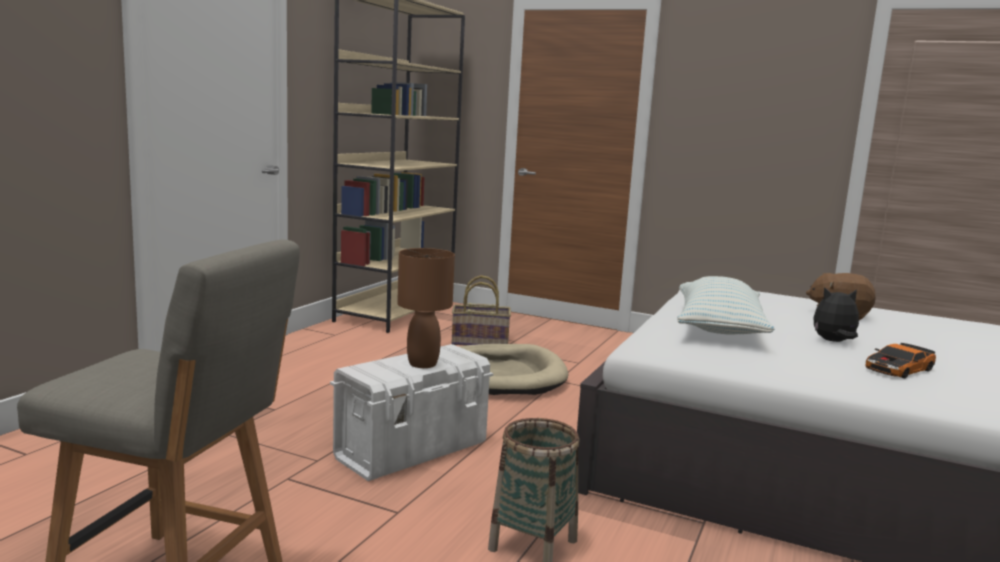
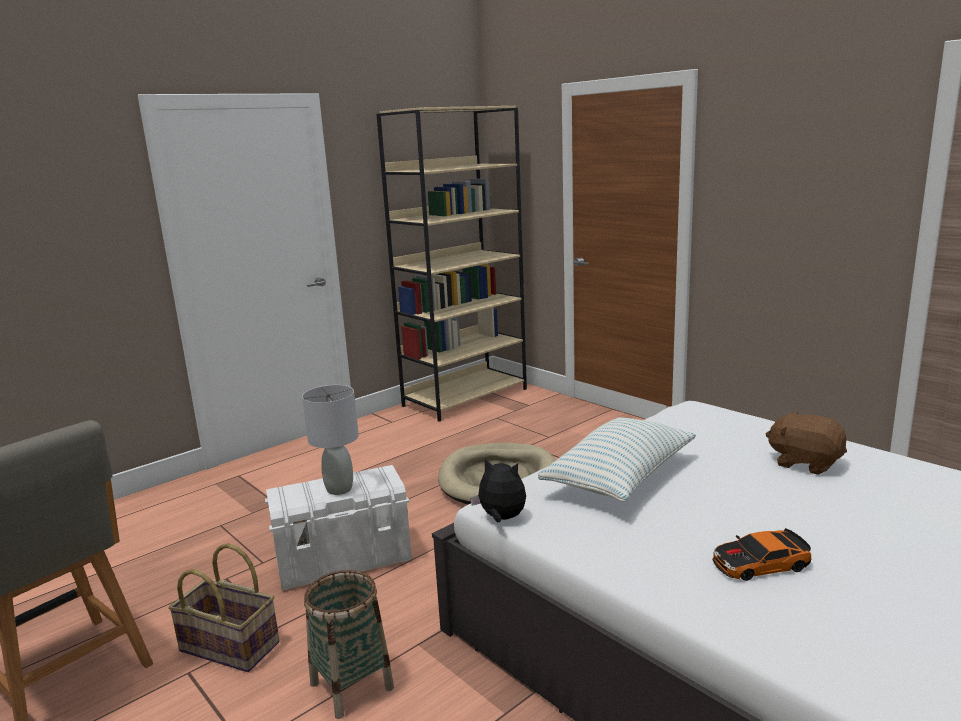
camera: 25 degrees right, 5 degrees up
(422, 364) = (339, 489): brown table lamp -> grey table lamp
(480, 341) = (514, 436): basket -> basket (231, 646)
(833, 342) = (735, 509): plush toy -> plush toy (501, 518)

